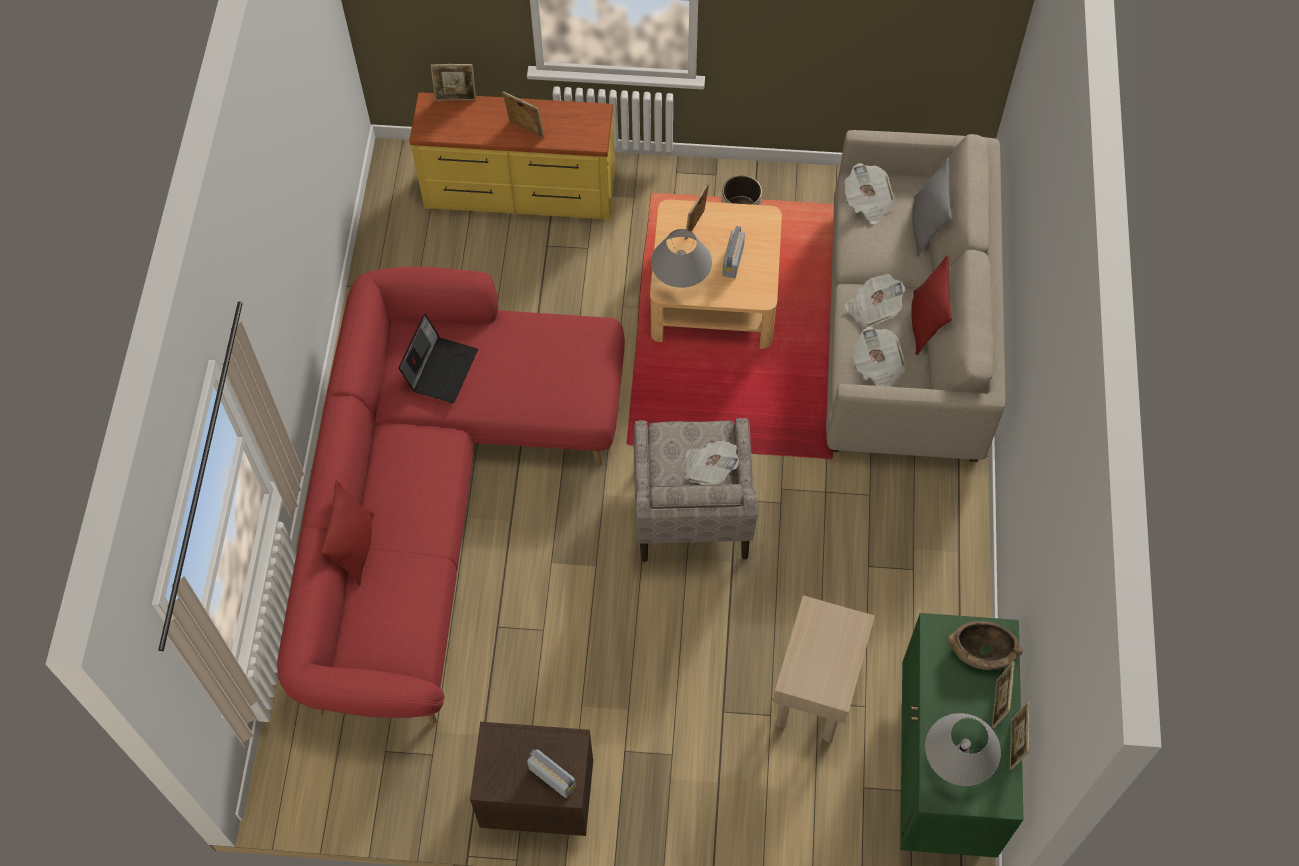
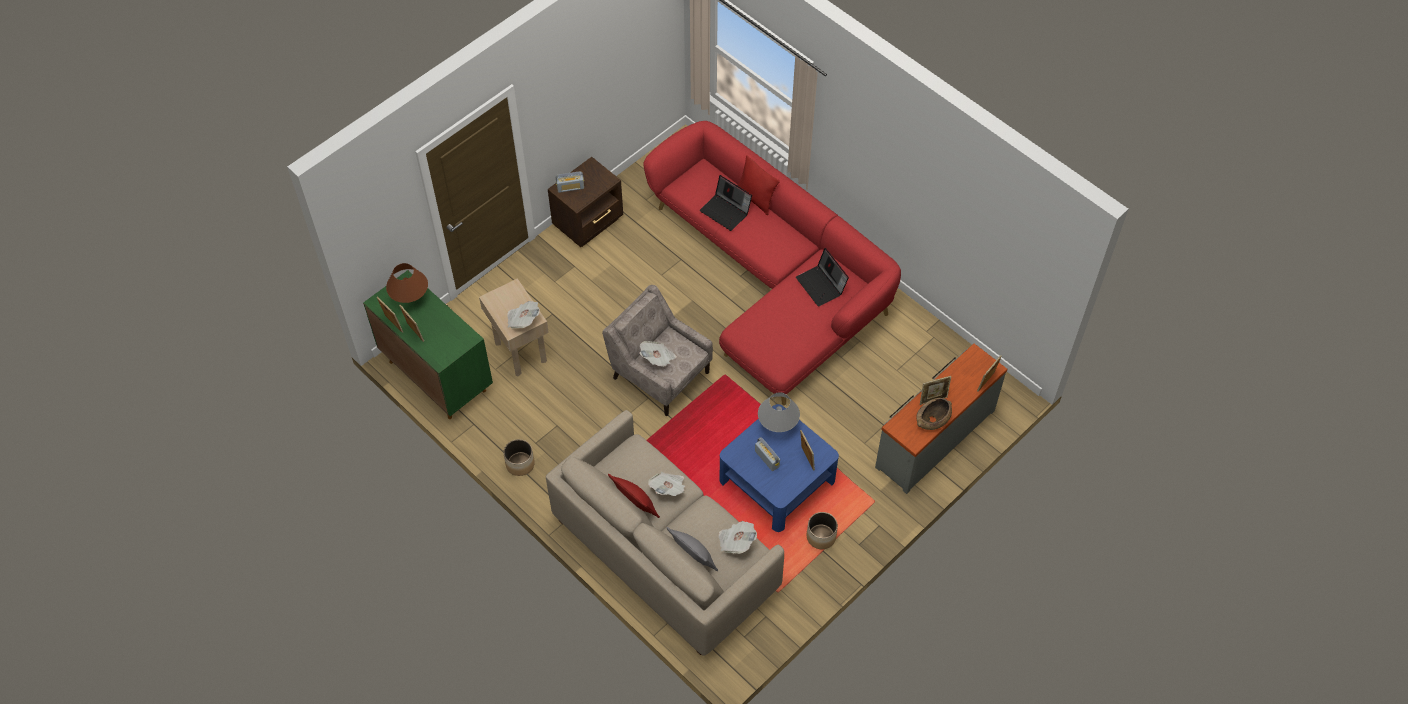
camera: 130 degrees right, 5 degrees down
(409, 565) = (726, 211): none -> laptop
(519, 192) = (934, 437): yellow dresser -> grey dresser
(715, 295) = (776, 480): beige coffee table -> blue coffee table
(877, 366) = (633, 461): newspaper -> newspaper (523, 320)
(955, 562) = (519, 463): none -> planter
(956, 761) = (410, 298): grey table lamp -> brown table lamp
(982, 651) = (441, 347): brown bowl -> brown bowl (933, 419)

